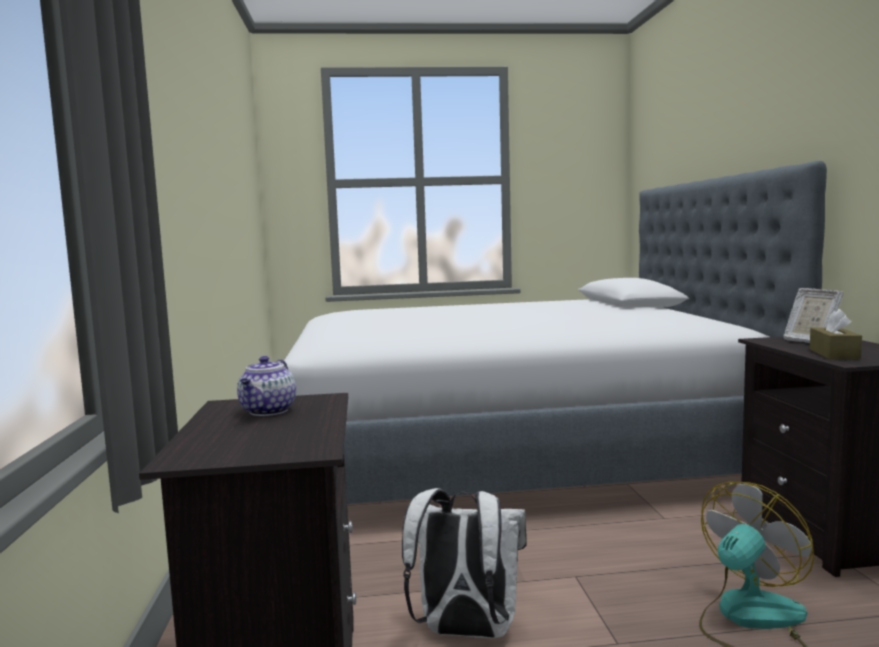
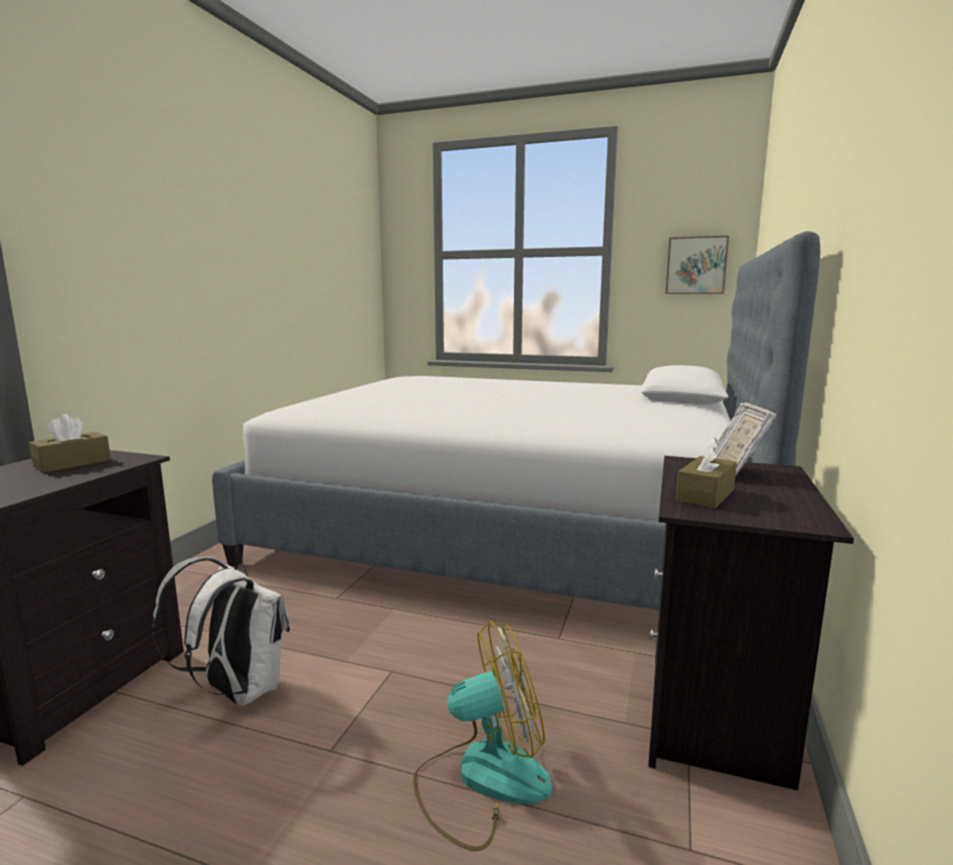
camera: 25 degrees right, 5 degrees up
(268, 411) = (72, 463): teapot -> brown tissue box
(583, 192) = (696, 265): none -> picture

